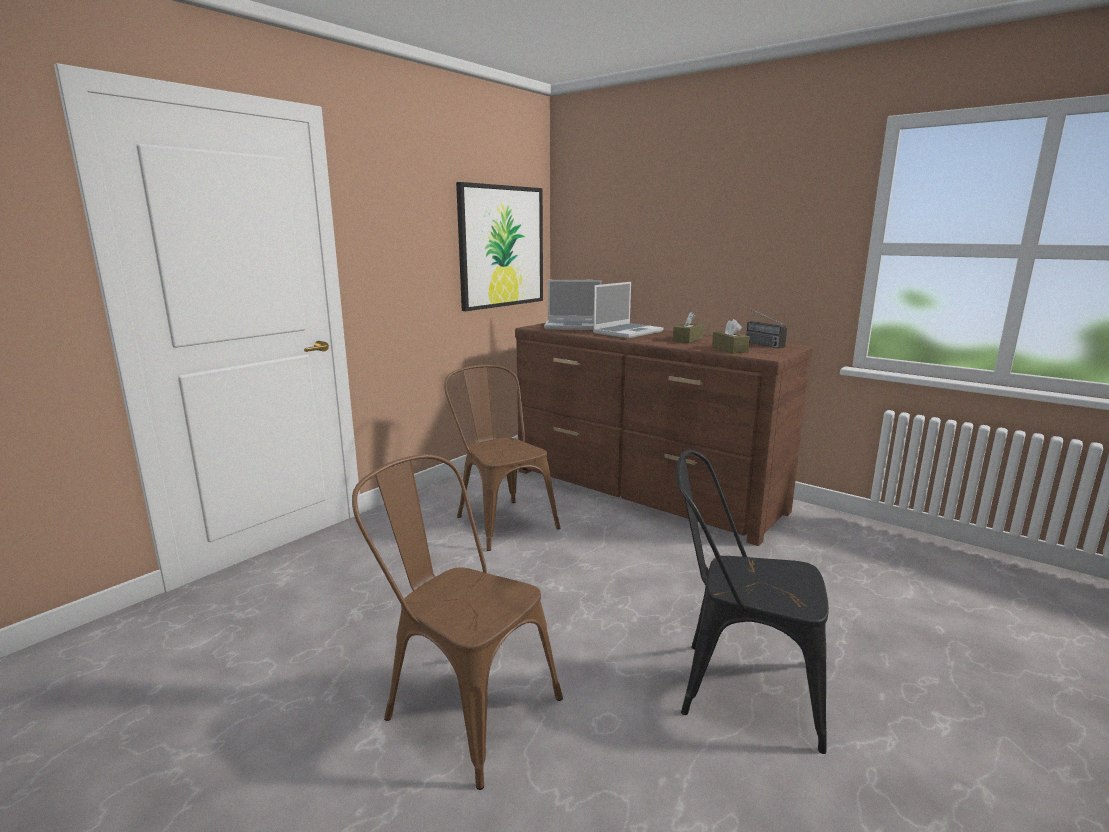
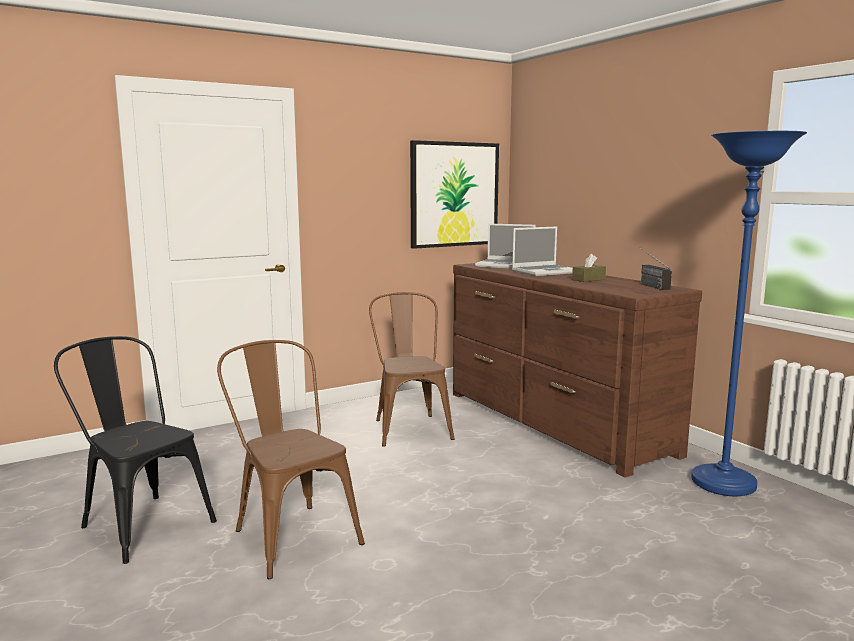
camera: 20 degrees right, 5 degrees down
(729, 349) = (611, 288): brown tissue box -> none
(737, 687) = (507, 565): black chair -> black chair (140, 522)
(845, 537) = (723, 484): none -> blue floor lamp

